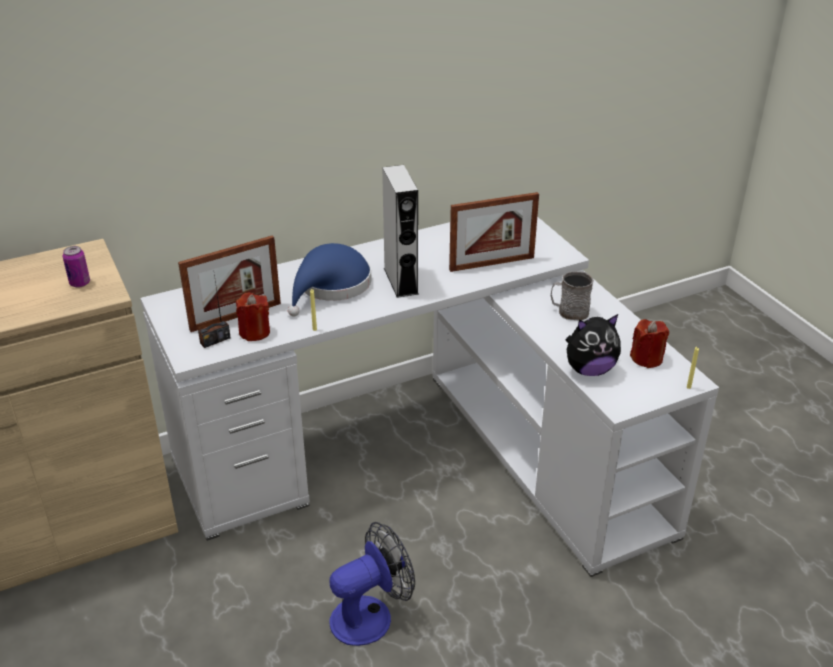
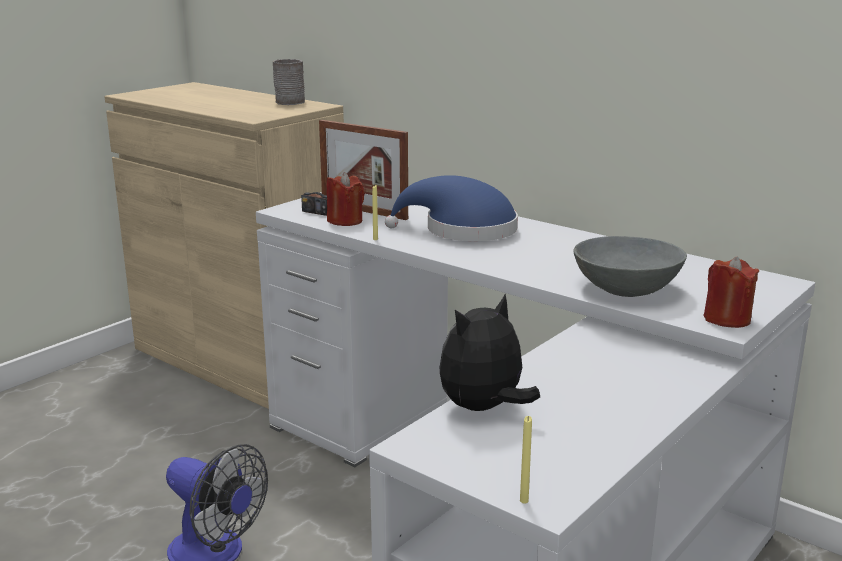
camera: 65 degrees right, 15 degrees down
(80, 283) = (264, 111): can -> none
(401, 281) = (517, 254): grey speaker -> none
(492, 263) = (627, 289): picture frame -> grey bowl
(569, 312) = (614, 372): grey mug -> grey mug (289, 101)
(589, 369) = (483, 409): plush toy -> plush toy turned 90 degrees clockwise
(647, 358) = (565, 450): red candle -> red candle (727, 319)

